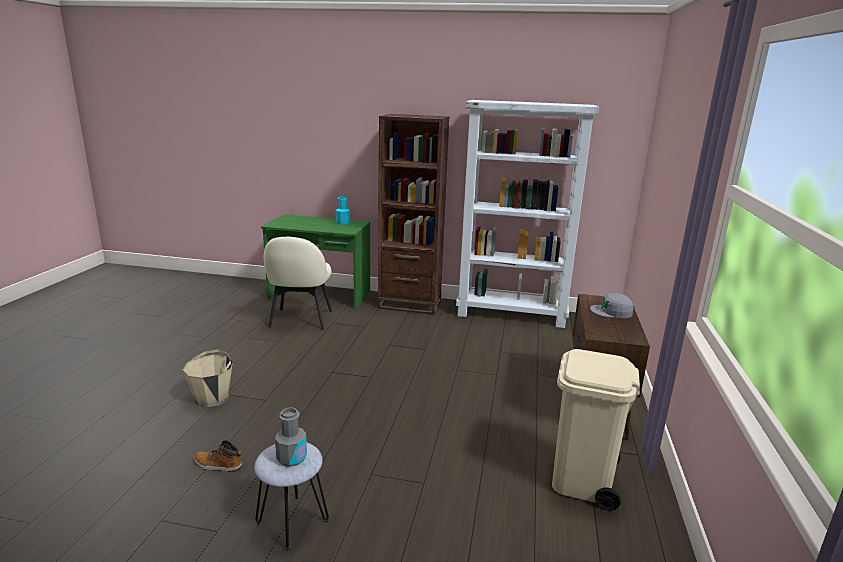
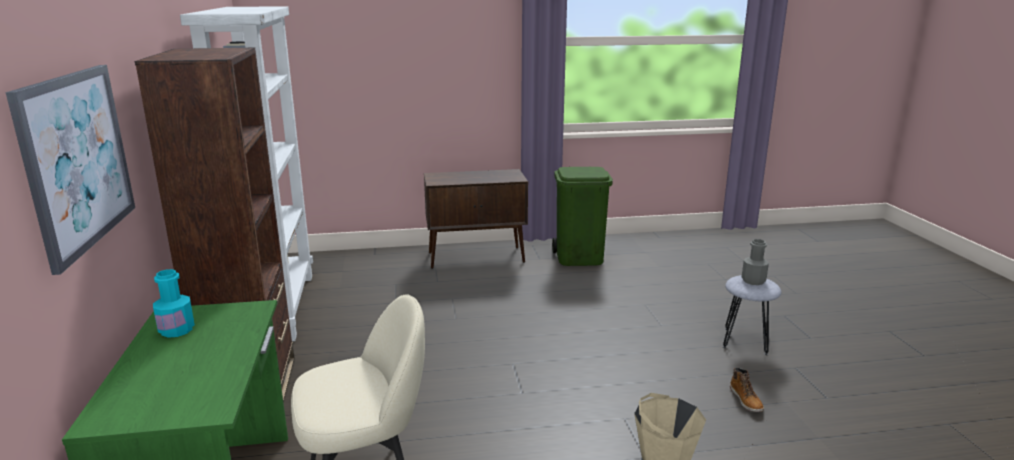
camera: 110 degrees left, 0 degrees up
(333, 140) = (77, 160): none -> picture
(582, 480) = (580, 258): beige trash can -> green trash can
(612, 311) = (462, 176): grey cap -> none

